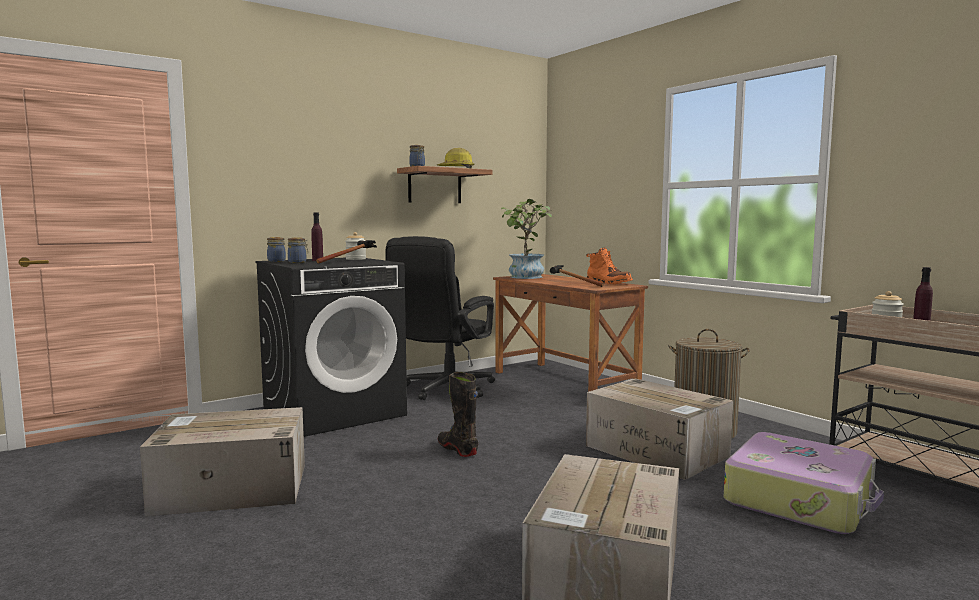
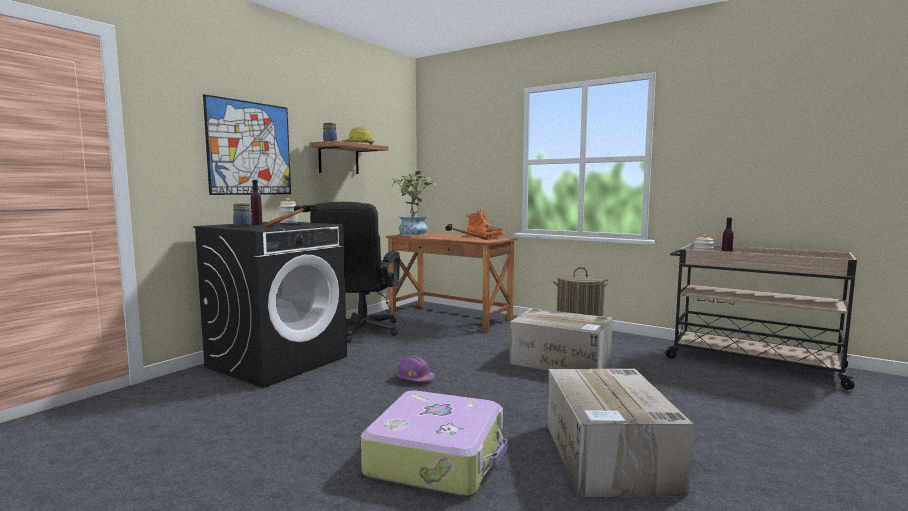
camera: 20 degrees left, 0 degrees up
(229, 488) = (235, 443): cardboard box -> none
(277, 261) = (218, 226): jar -> none
(323, 177) = (250, 148): none -> picture
(457, 449) = (414, 379): black boot -> purple hard hat
(799, 499) = (677, 381): suitcase -> suitcase (437, 457)

